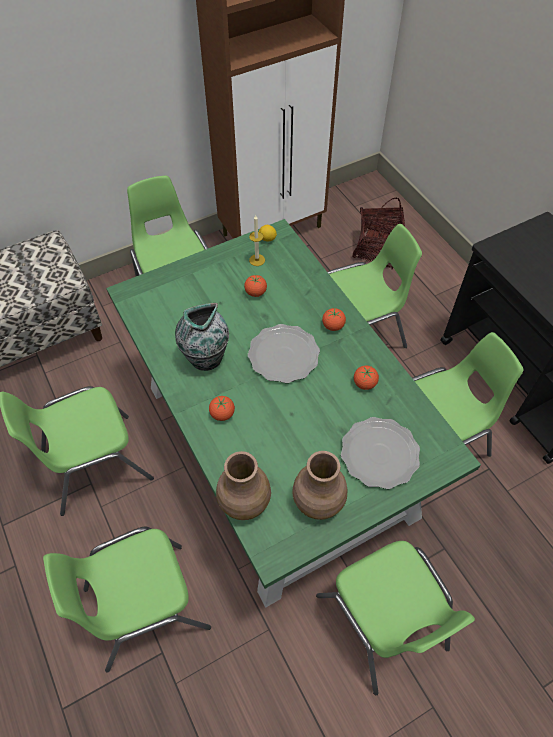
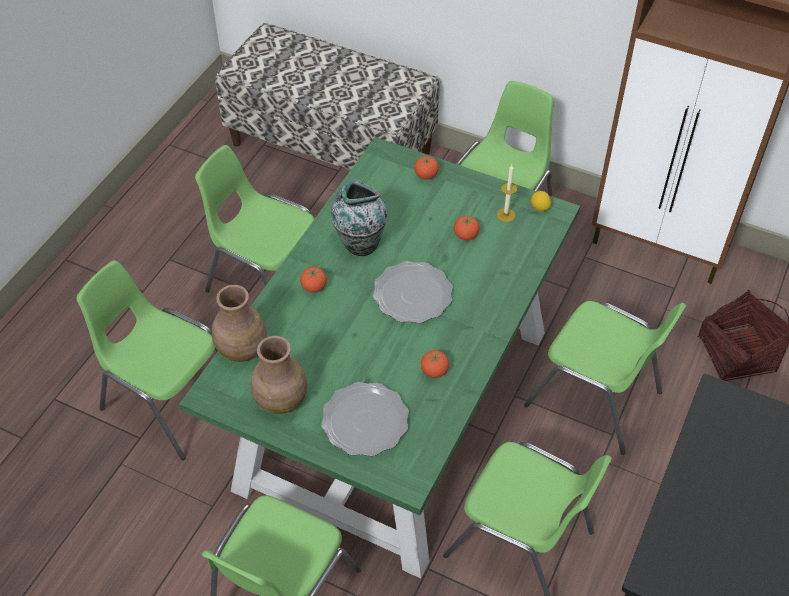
camera: 55 degrees right, 5 degrees down
(333, 326) = (480, 313): tomato -> tomato (426, 175)

